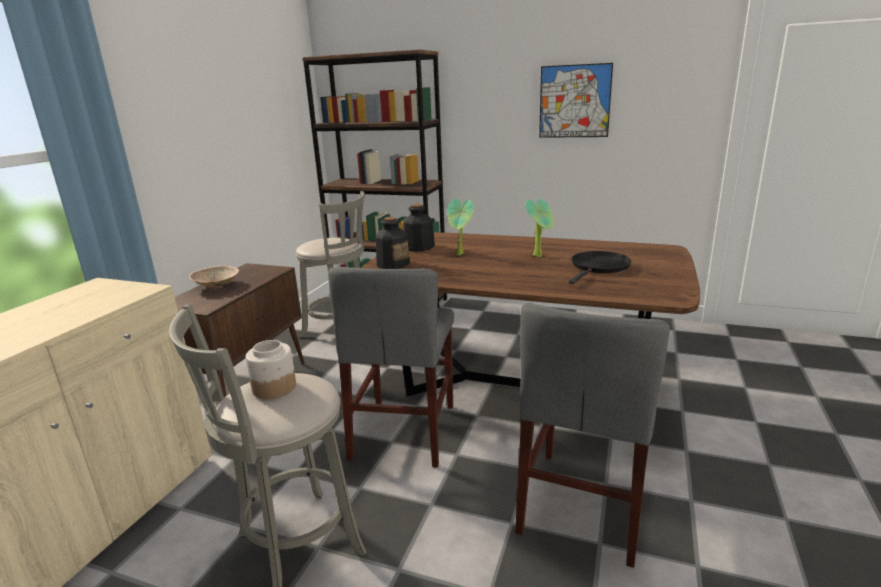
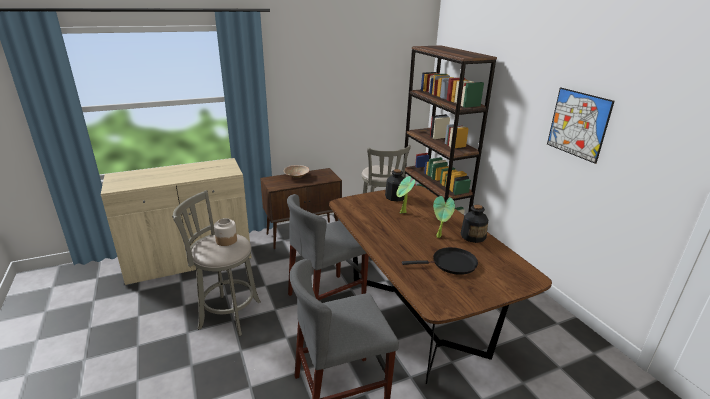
camera: 45 degrees right, 5 degrees up
(393, 264) = (360, 202): bottle -> bottle (473, 236)

